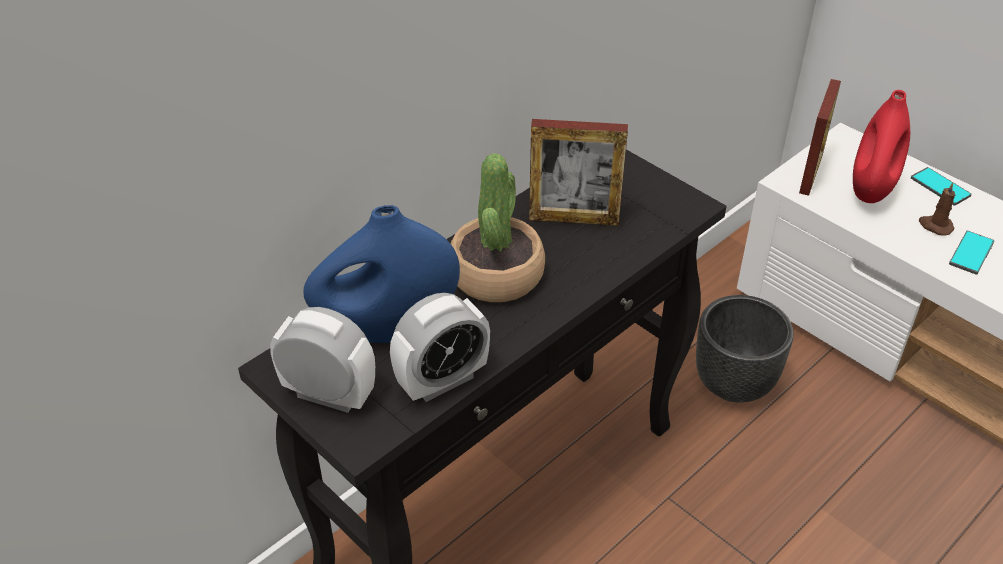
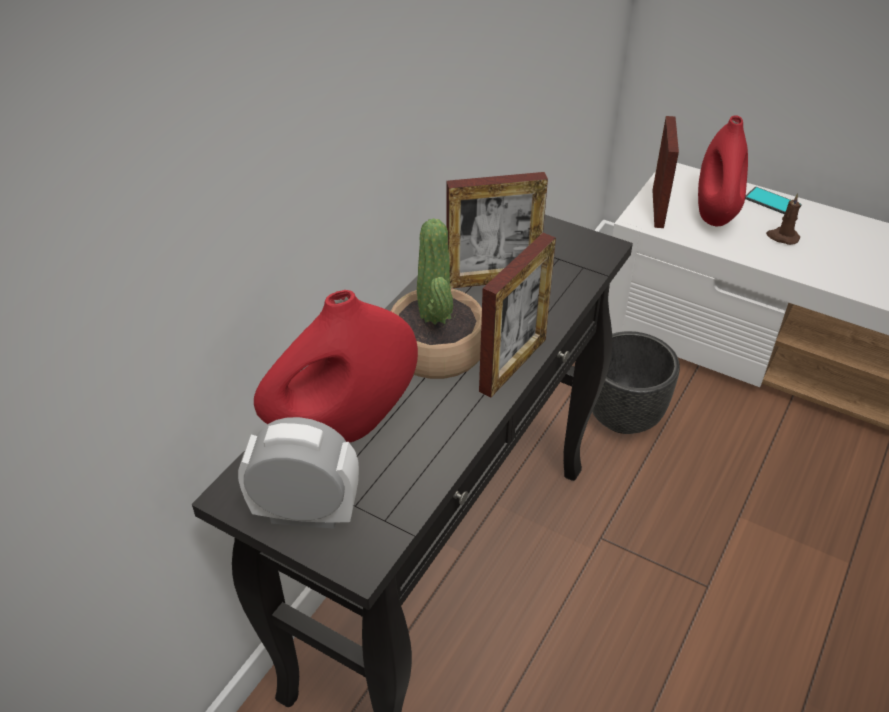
camera: 15 degrees left, 0 degrees up
(387, 328) = (343, 427): blue vase -> red vase
(442, 381) = (423, 472): alarm clock -> none
(560, 302) = (513, 365): none -> picture frame
(971, 253) = (822, 256): phone -> none

